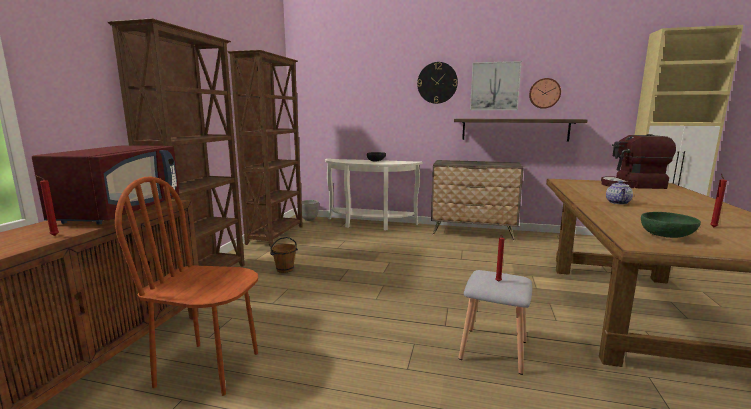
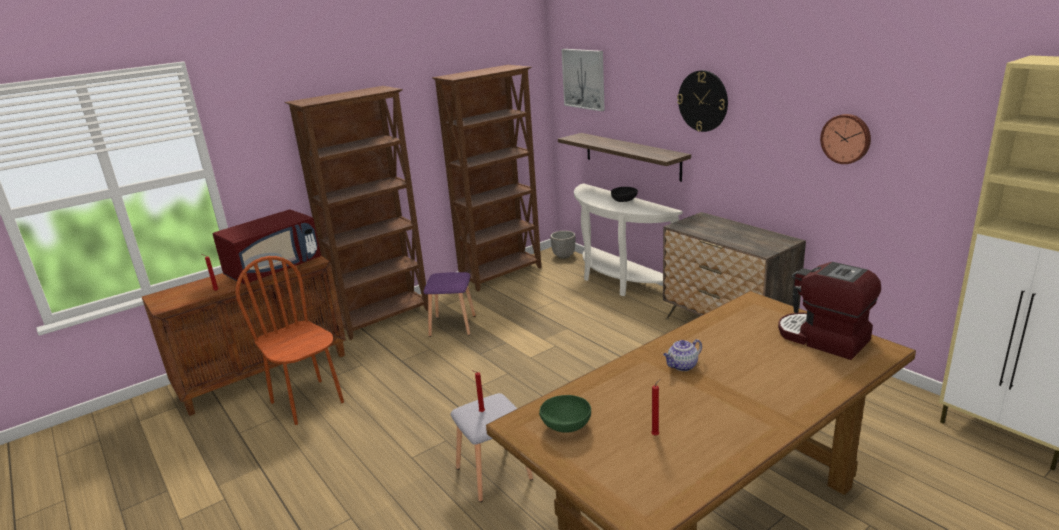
camera: 40 degrees right, 10 degrees up
(285, 269) = (453, 325): brown bucket -> purple stool
(494, 86) = (776, 116): picture -> picture (584, 79)
(514, 129) = (802, 188): shelf -> shelf (631, 156)

